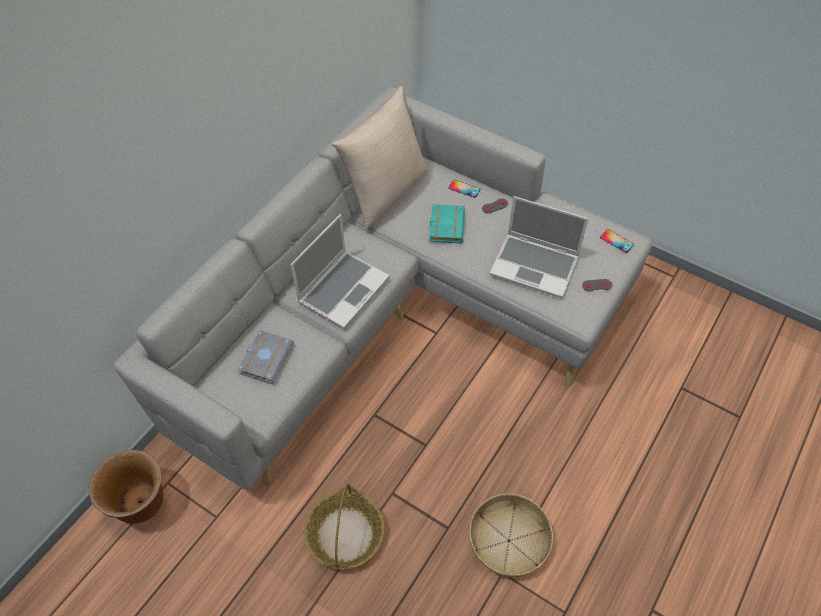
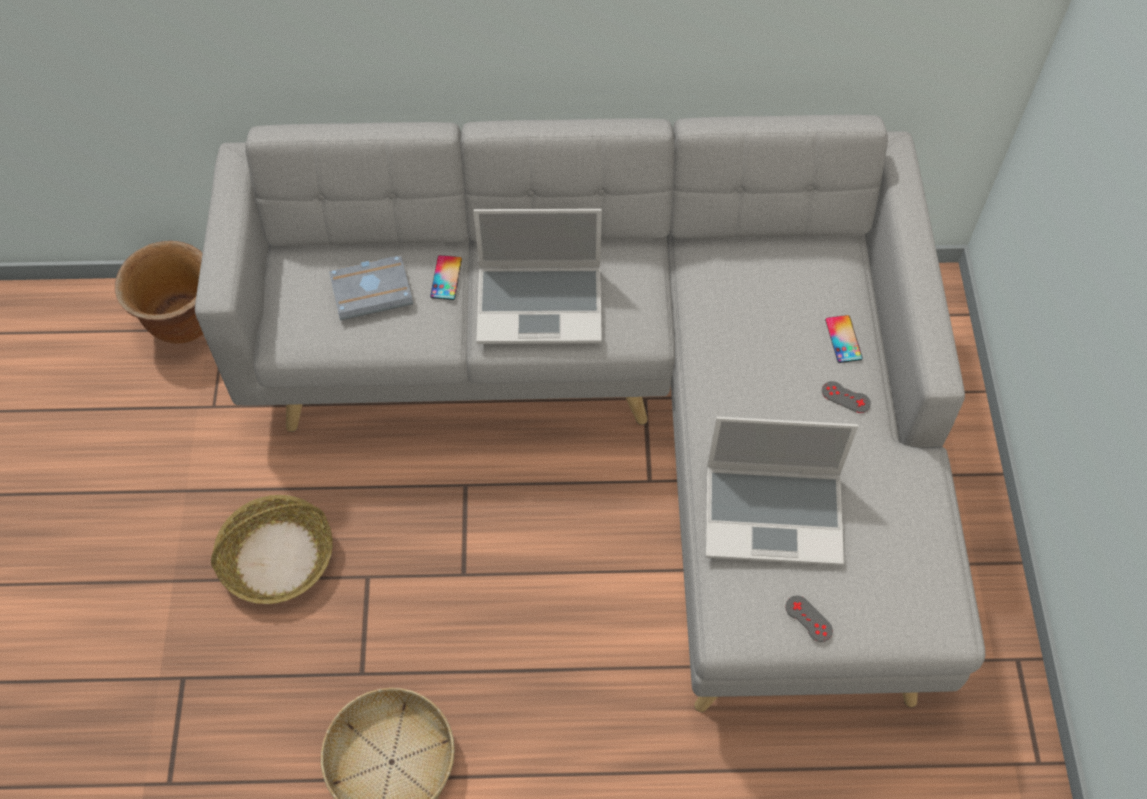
camera: 55 degrees right, 5 degrees up
(385, 193) = (748, 250): beige pillow -> none
(445, 225) = (752, 356): turquoise book -> none
(535, 266) = (775, 514): laptop -> laptop turned 75 degrees counterclockwise
(616, 241) = (924, 603): phone -> phone (446, 278)

